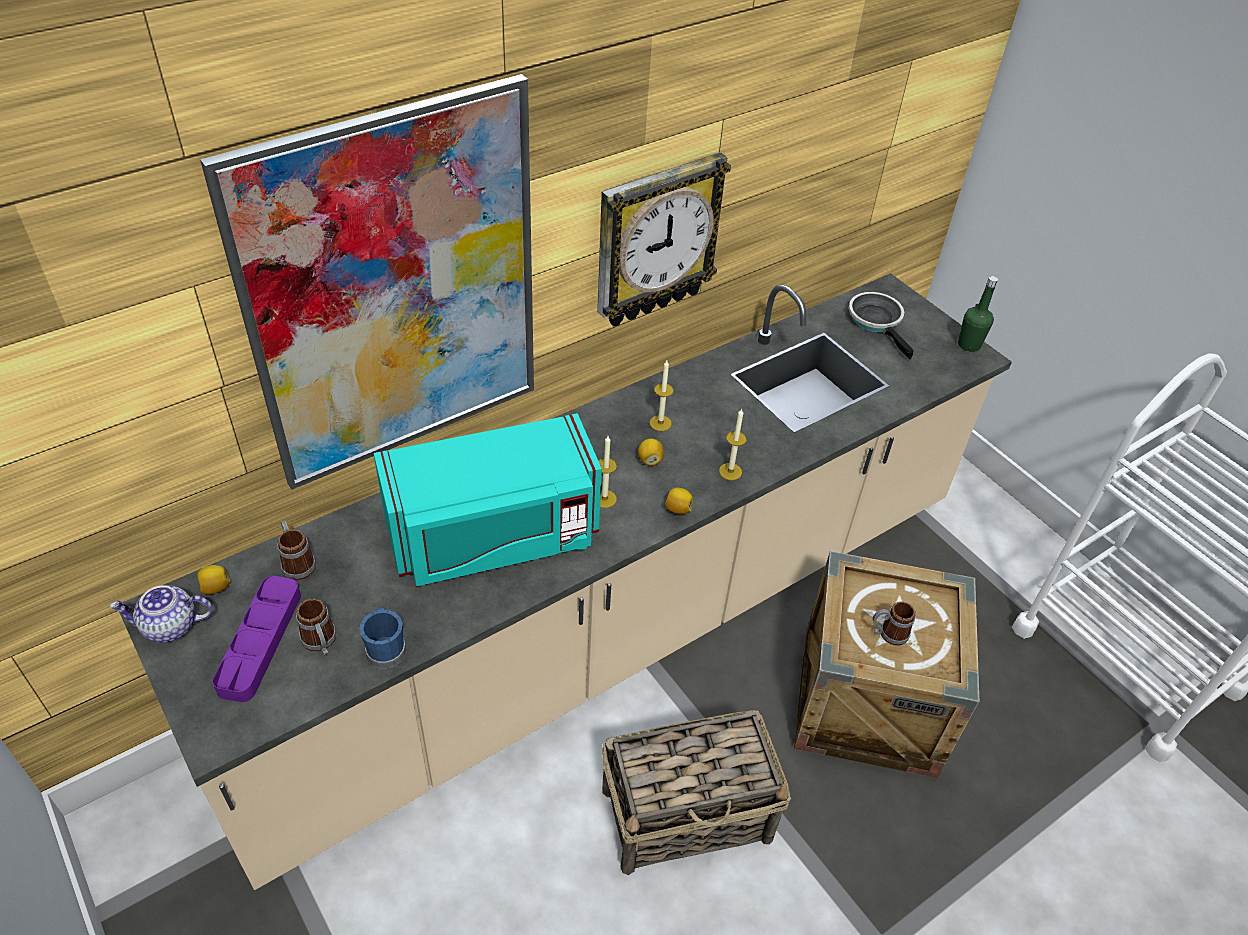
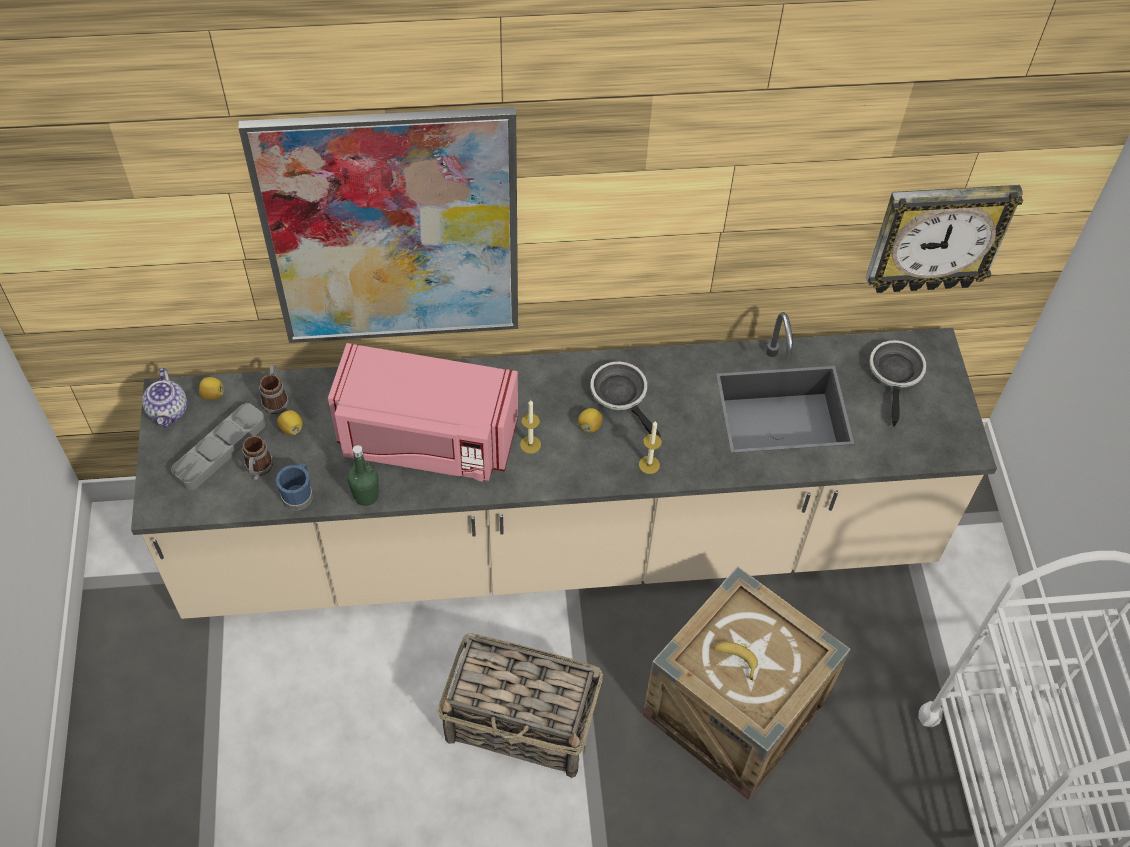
camera: 30 degrees right, 10 degrees up
(169, 627) = (169, 411): teapot -> teapot turned 120 degrees counterclockwise
(260, 641) = (220, 450): purple tray -> grey tray
(494, 535) = (426, 439): turquoise microwave -> pink microwave
(656, 241) = (655, 244): wall clock -> wall clock (937, 237)
(660, 423) = (622, 396): candle -> frying pan
(677, 509) = (582, 479): lemon -> lemon (291, 428)
(888, 634) = (735, 659): mug -> banana
(969, 345) = (967, 434): green bottle -> green bottle (366, 496)

